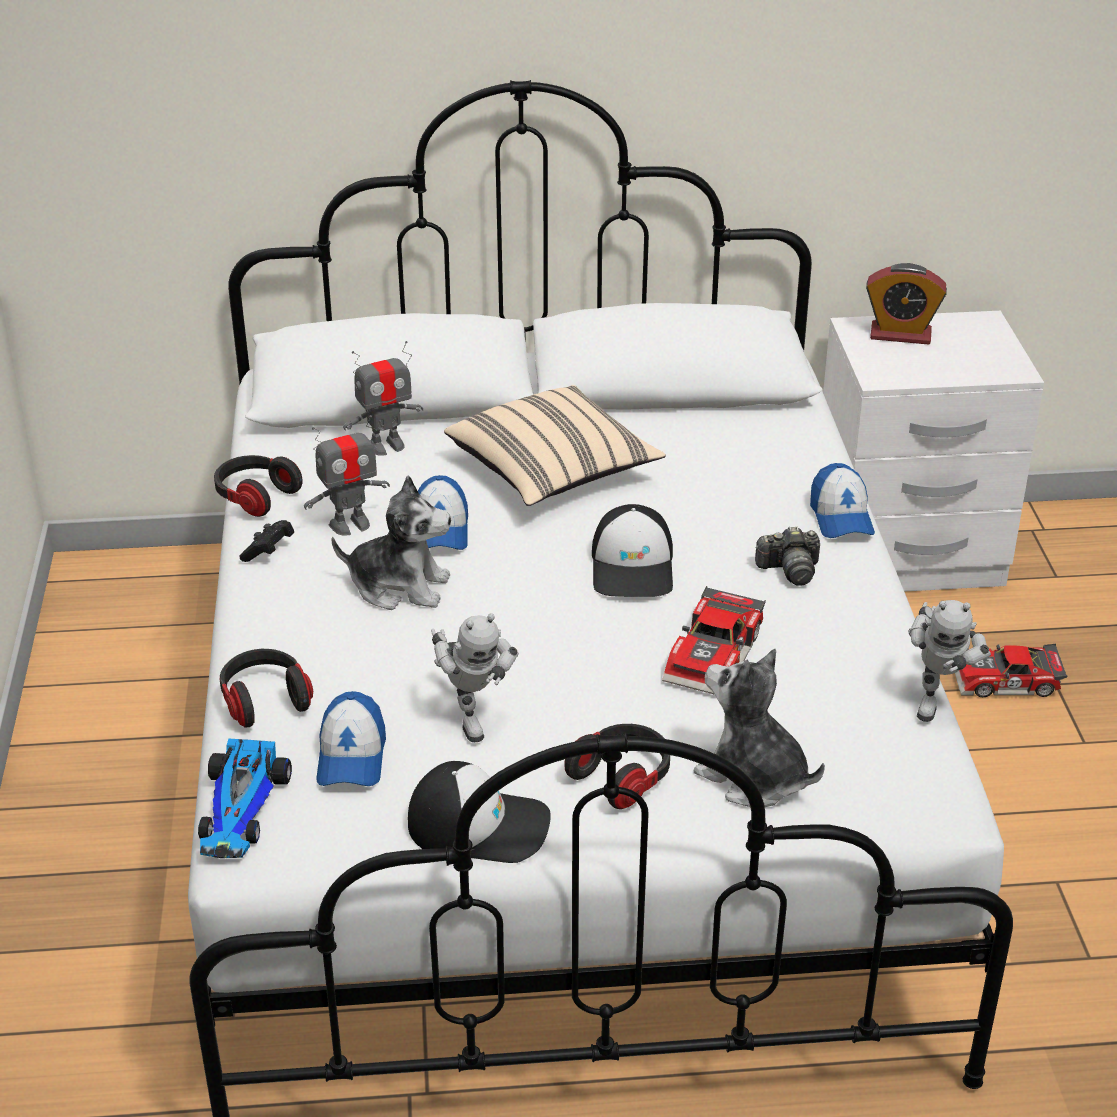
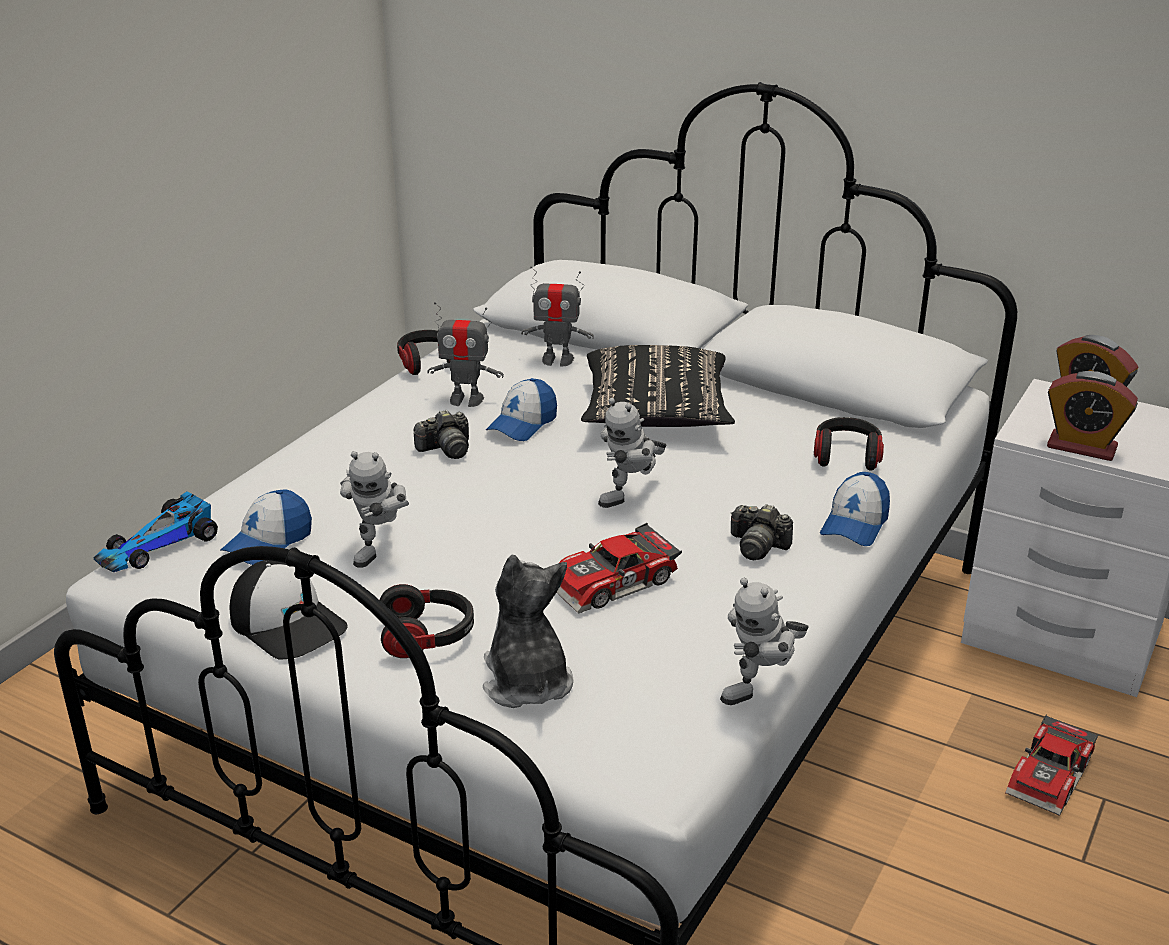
camera: 35 degrees right, 5 degrees down
(265, 700) = (264, 486): headphones -> headphones (846, 456)
(269, 551) = (391, 398): black game controller -> none
(399, 586) = (446, 449): plush toy -> camera
(553, 472) = (655, 415): beige pillow -> black pillow
(633, 567) = (632, 498): cap -> toy robot
(934, 374) = (1081, 447): none -> alarm clock
(1007, 683) = (1052, 777): toy car -> toy car turned 90 degrees counterclockwise

